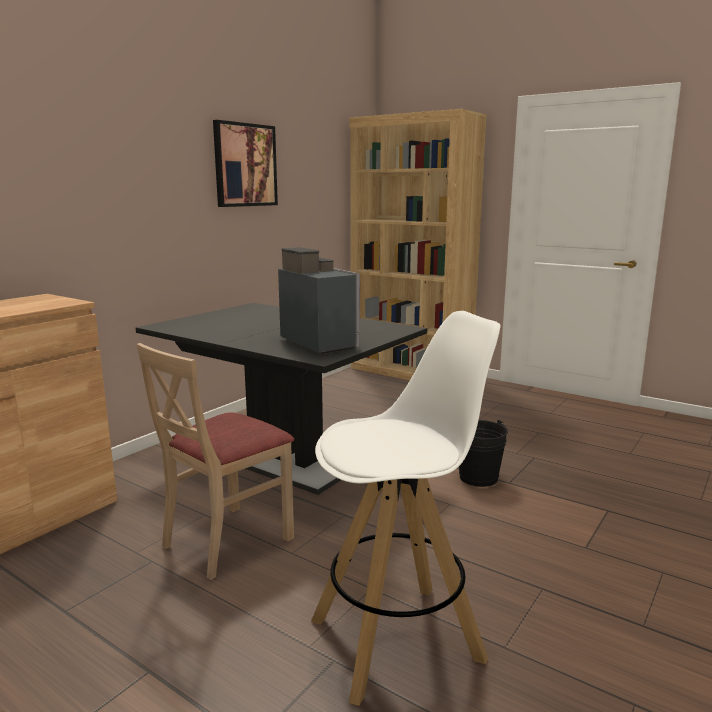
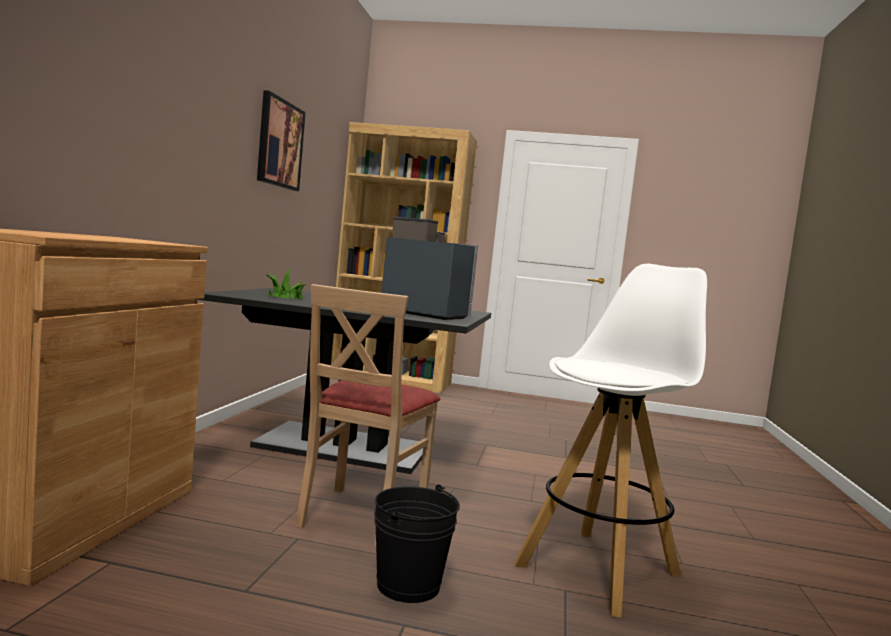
camera: 25 degrees left, 10 degrees down
(219, 323) = (285, 296): none -> potted plant
(478, 477) = (537, 455): black bucket -> black bucket (408, 586)

